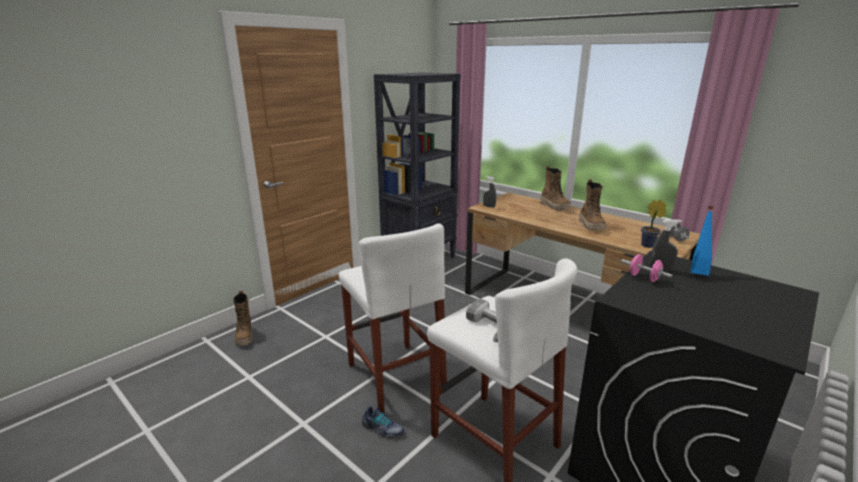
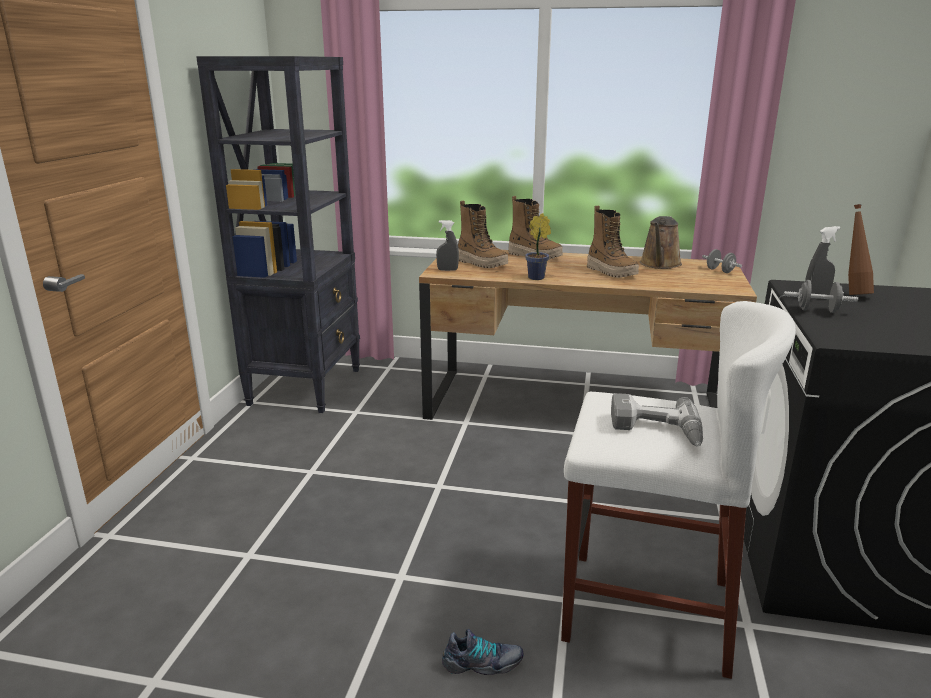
camera: 30 degrees left, 0 degrees up
(245, 336) = (74, 612): boot -> boot (482, 264)
(395, 376) = (429, 575): white stool -> none
(635, 226) = (659, 264): none -> brown watering can
(644, 278) = (817, 310): pink dumbbell -> grey dumbbell
(649, 245) = (705, 283): potted plant -> potted plant (538, 277)
(697, 272) = (852, 293): blue bottle -> brown bottle

